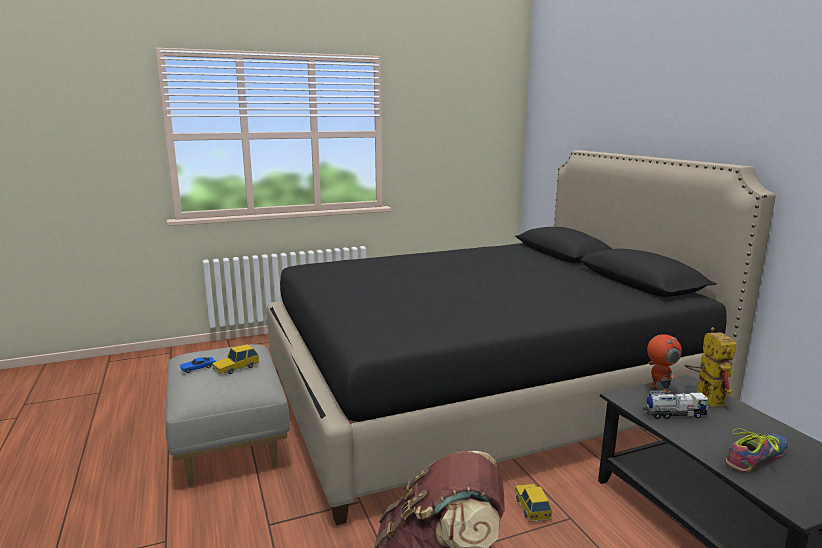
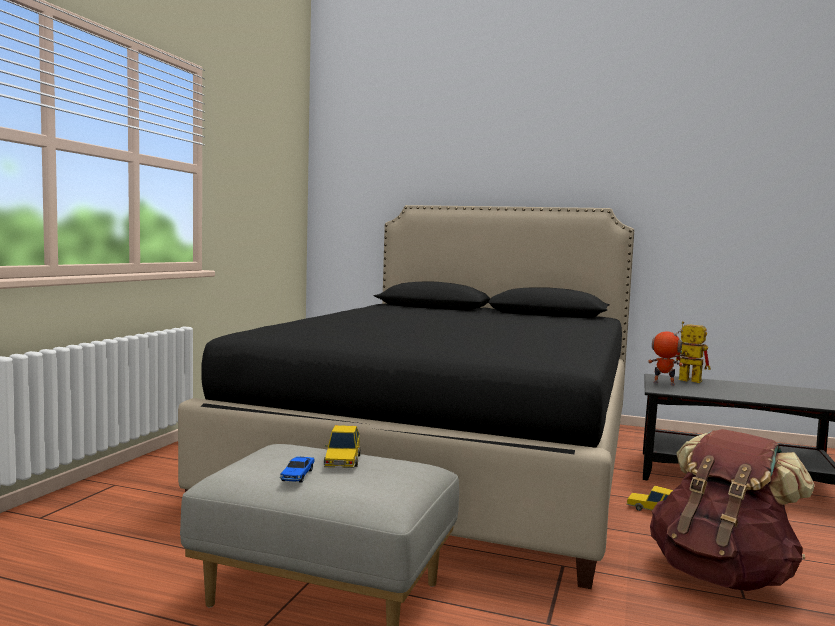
camera: 50 degrees left, 10 degrees down
(674, 414) = (701, 390): toy truck -> none
(755, 457) = (776, 396): shoe -> none

